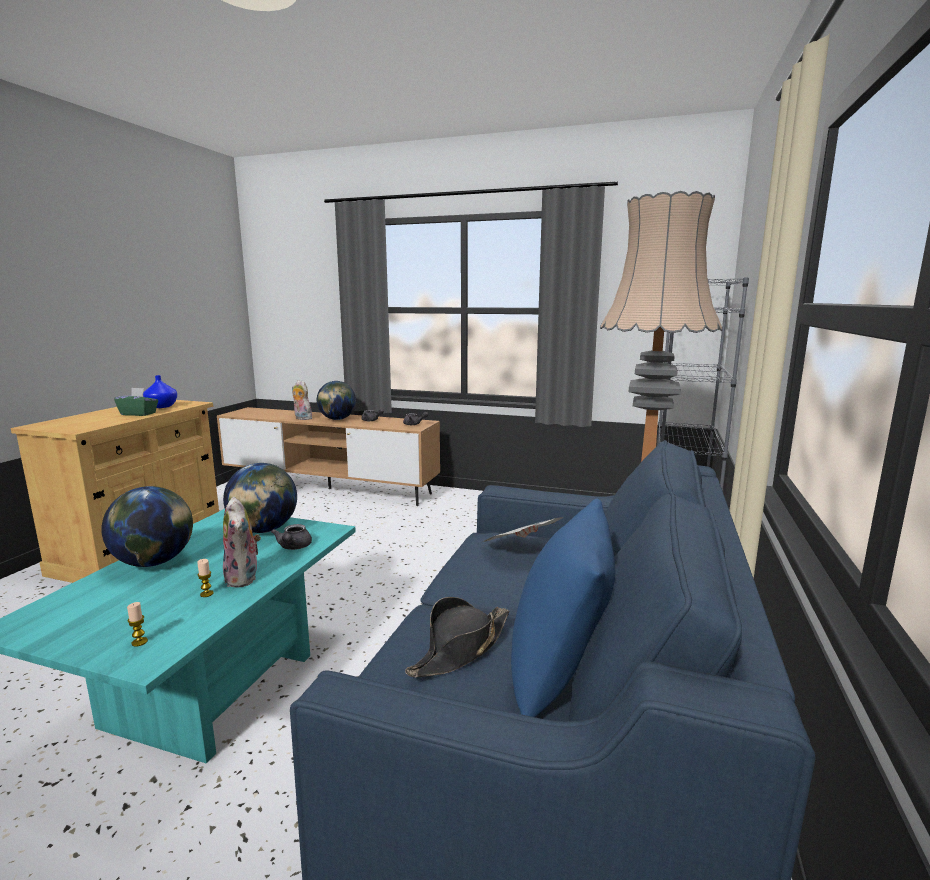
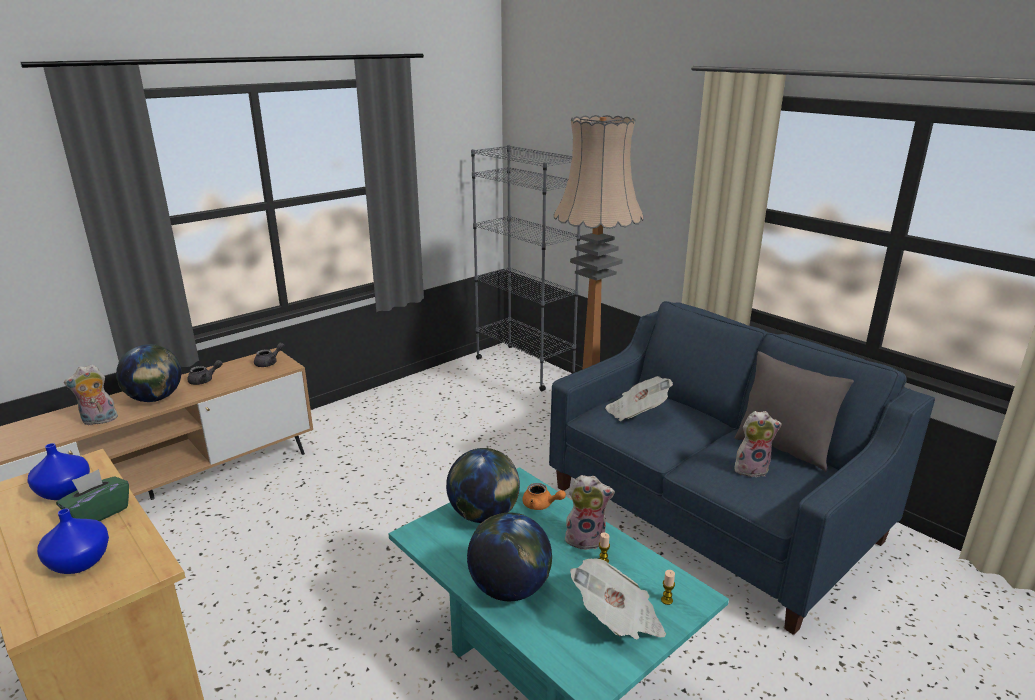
camera: 60 degrees left, 10 degrees up
(87, 421) = (80, 563): none -> blue vase
(106, 620) = (617, 619): none -> newspaper
(293, 547) = (541, 505): grey teapot -> orange teapot
(461, 649) = (751, 468): black hat -> plush toy
(559, 672) = (783, 448): blue pillow -> grey pillow

